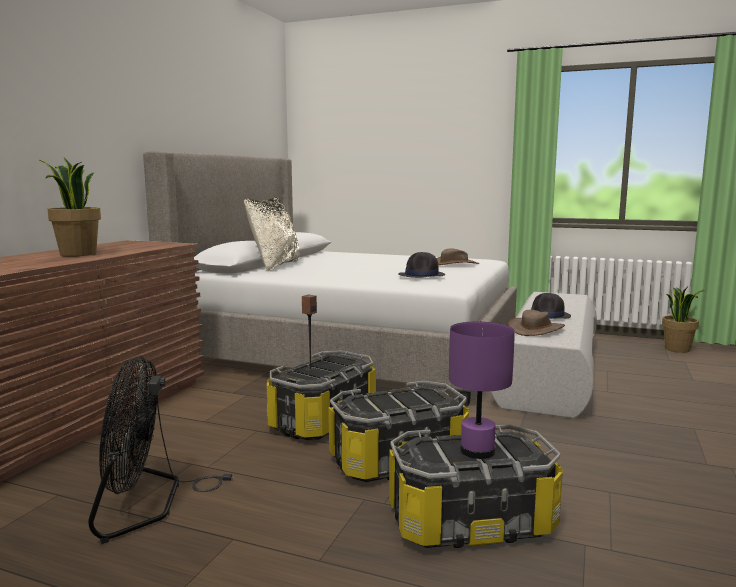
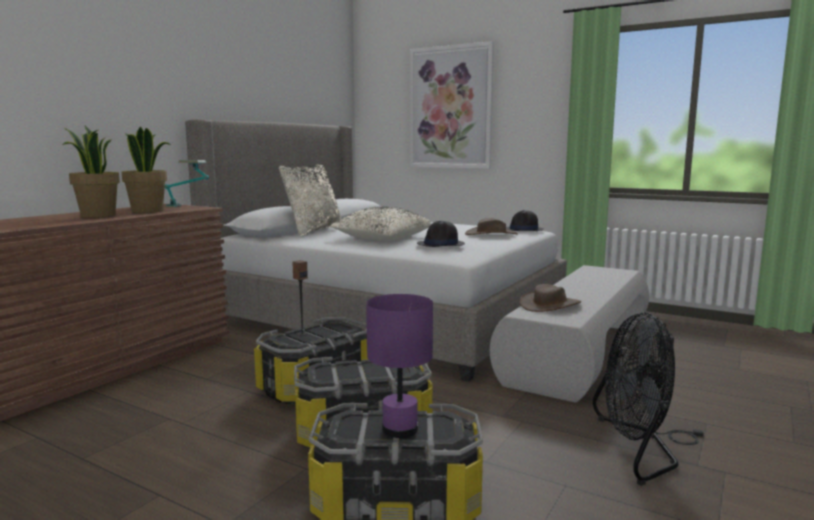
camera: 10 degrees right, 0 degrees up
(153, 498) = (114, 448): black fan -> black fan (643, 447)
(160, 243) = (188, 207): none -> table lamp
(354, 270) = (383, 237): none -> beige pillow
(391, 140) = (450, 107): none -> picture
(547, 315) = (575, 291): black hat -> black hat (523, 230)
(677, 349) = (741, 334): potted plant -> potted plant (148, 211)

